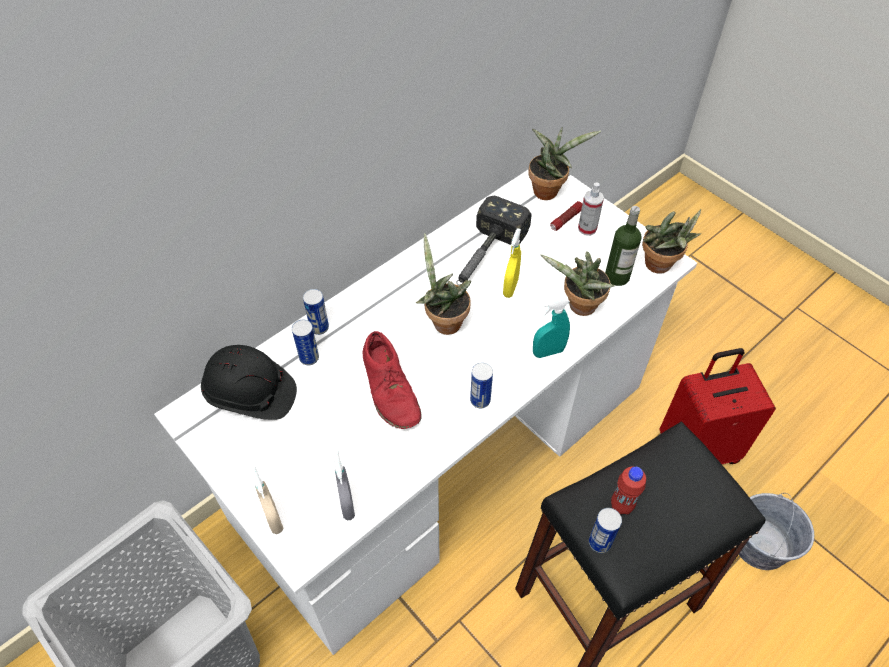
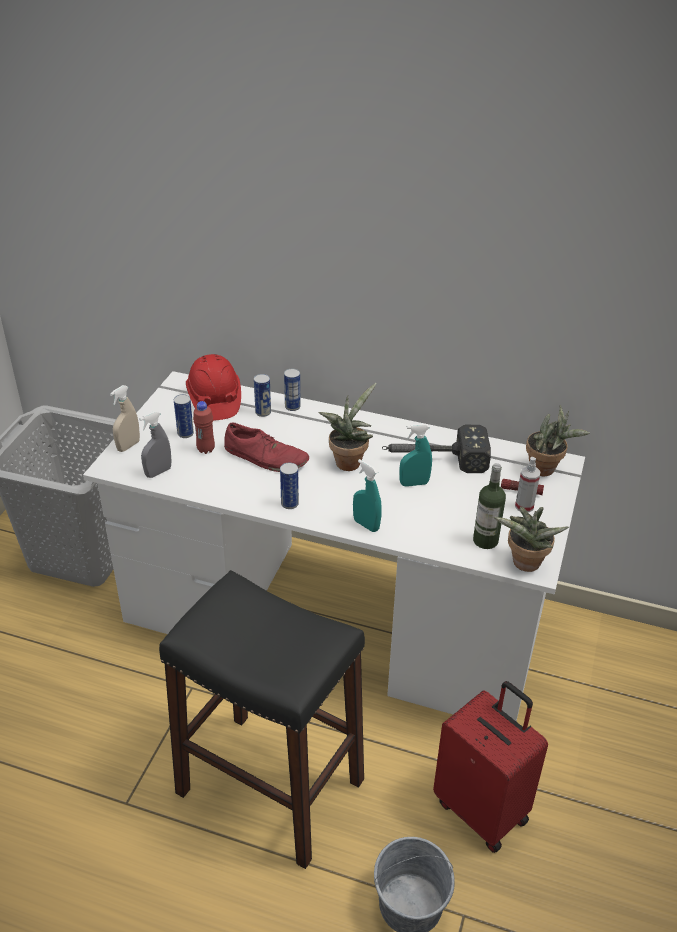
camera: 60 degrees right, 15 degrees down
(251, 394) = (214, 400): black hard hat -> red hard hat
(390, 389) = (266, 457): red shoe -> red shoe turned 105 degrees counterclockwise
(510, 287) = (414, 483): yellow spray bottle -> turquoise spray bottle
(579, 307) = (428, 528): potted plant -> none
(599, 542) = (206, 608): can -> can (185, 433)
(621, 505) = (250, 613): red bottle -> red bottle (206, 449)

